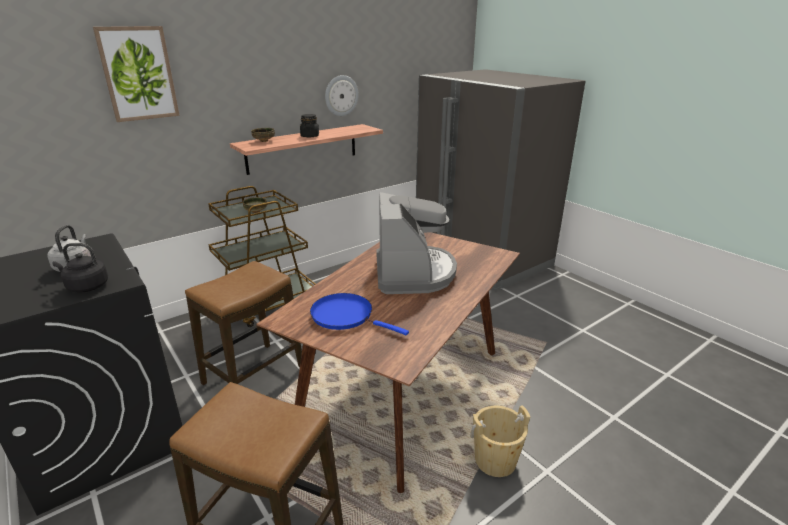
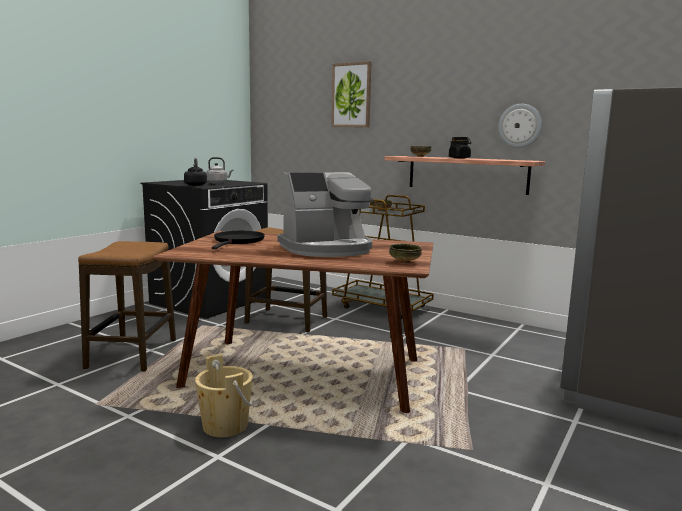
camera: 70 degrees right, 15 degrees down
(346, 316) = (238, 241): blue frying pan -> black frying pan
(480, 252) = (404, 262): none -> bowl

